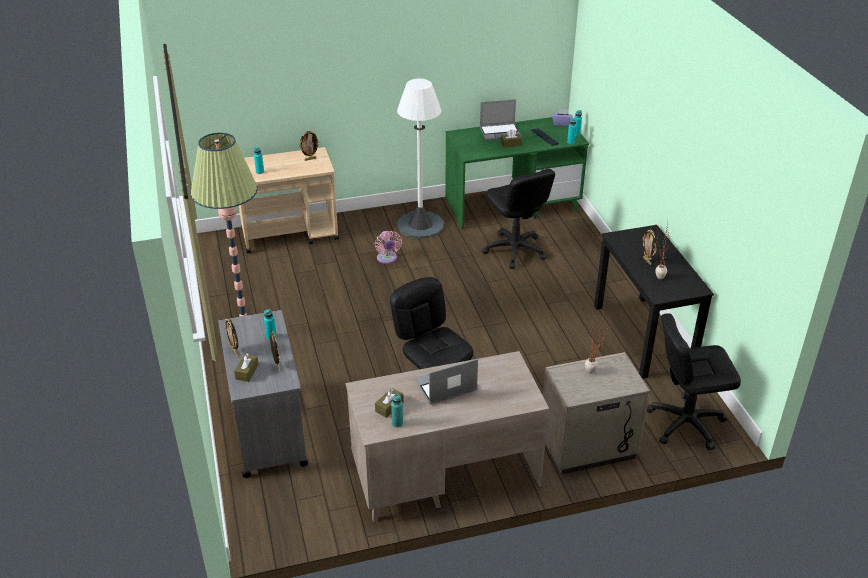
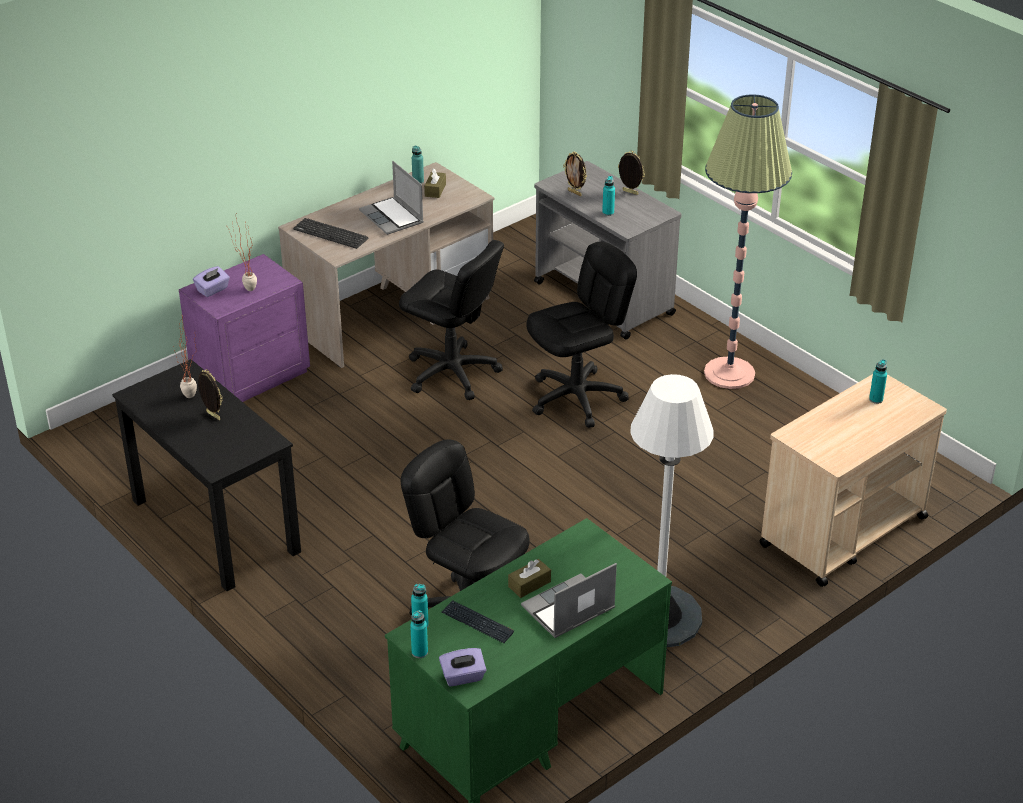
camera: 155 degrees right, 0 degrees up
(247, 372) = (598, 181): brown tissue box -> none
(310, 159) = (831, 445): picture frame -> none
(387, 259) = (656, 535): pink fan -> none
(445, 386) = (392, 217): laptop -> laptop turned 105 degrees clockwise
(507, 384) = (330, 234): none -> keyboard
(588, 447) = (250, 375): beige nightstand -> purple nightstand
(621, 380) = (213, 290): none -> purple tissue box
(685, 423) = (140, 429): black office chair -> black office chair (577, 398)

